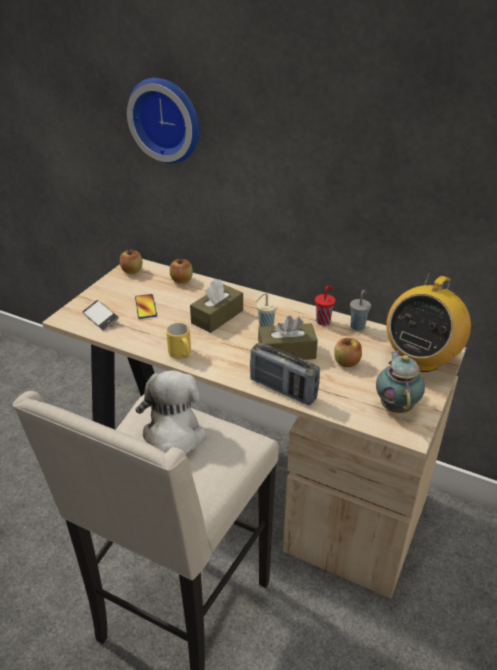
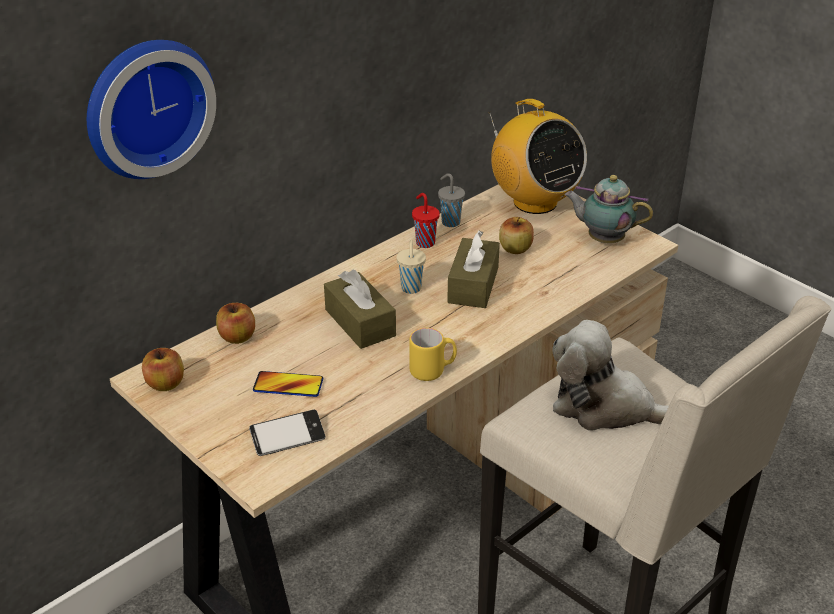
camera: 70 degrees left, 0 degrees up
(283, 389) = (544, 305): radio -> none

